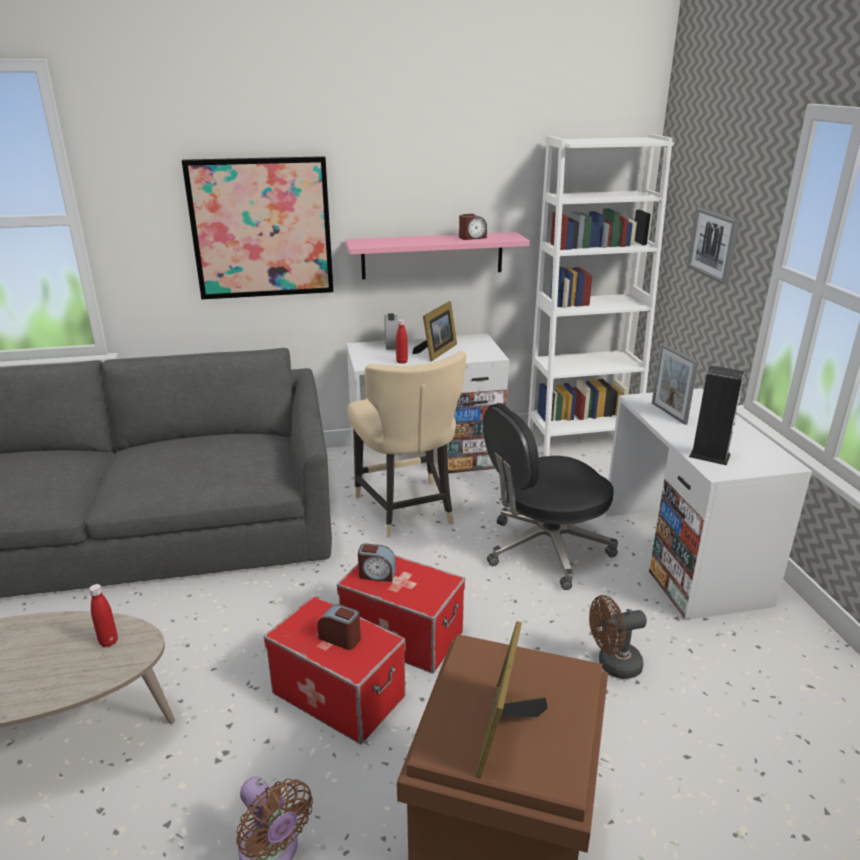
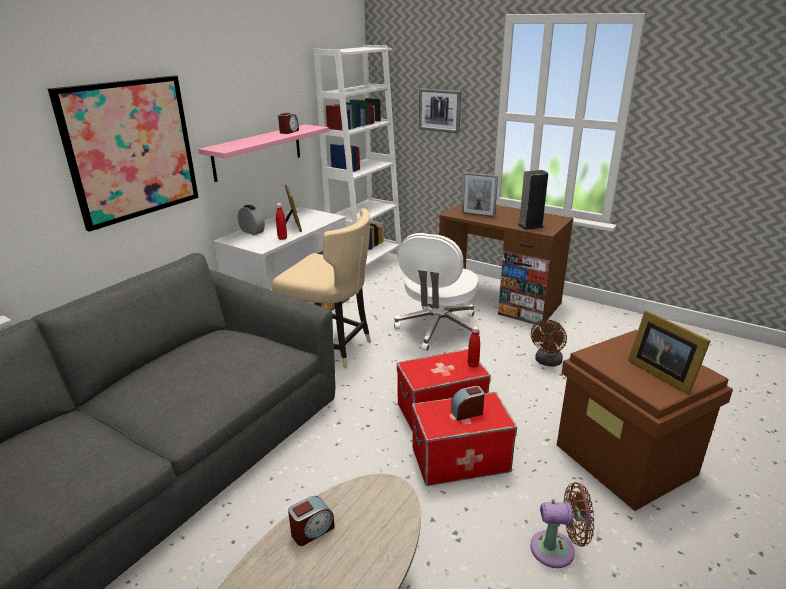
camera: 45 degrees left, 0 degrees up
(108, 642) = (363, 503): red bottle -> red bottle (473, 365)
(376, 574) = (425, 373): alarm clock -> alarm clock (312, 530)
(544, 549) = (438, 329): black office chair -> white office chair
(682, 556) = (498, 300): white desk -> brown desk

